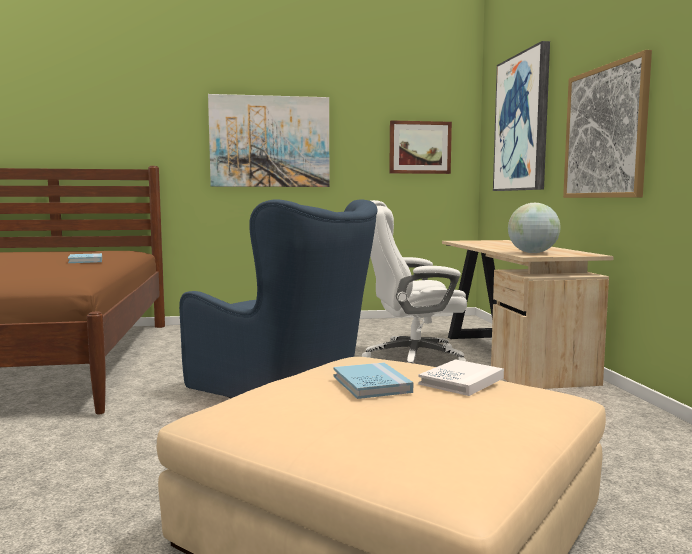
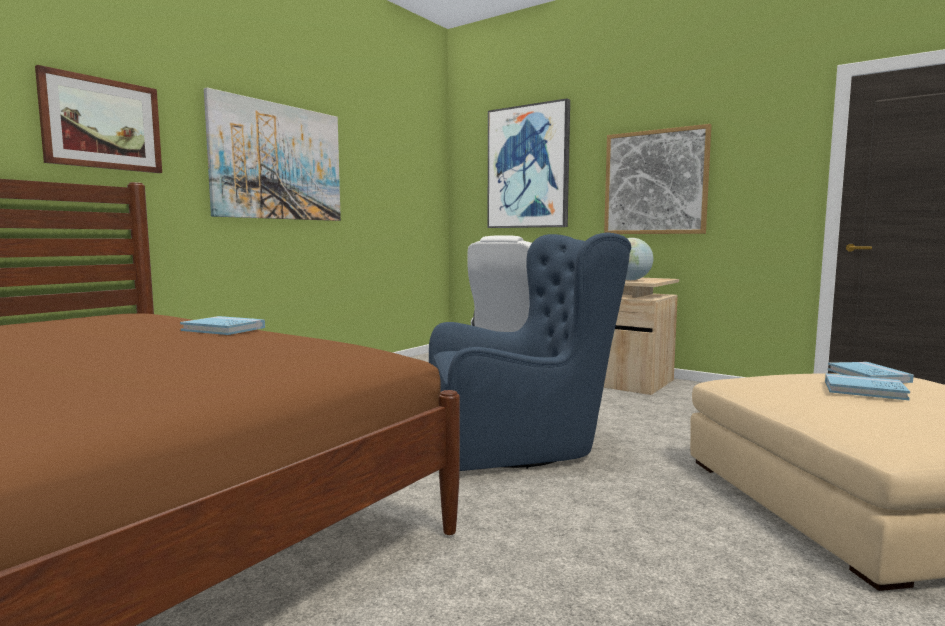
camera: 45 degrees left, 0 degrees up
(420, 147) = (409, 182): picture -> picture (102, 124)
(461, 381) = (868, 376): white book -> blue book

